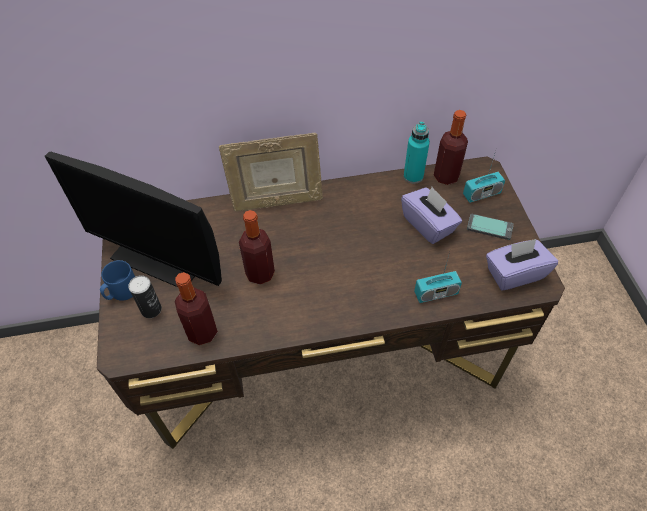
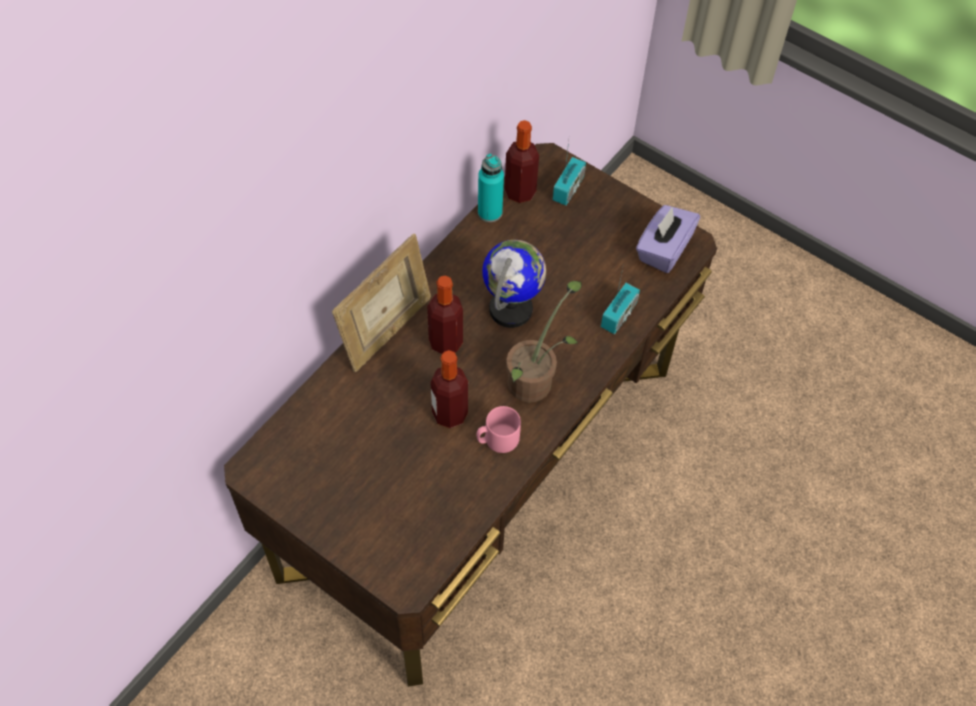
camera: 45 degrees left, 5 degrees up
(121, 291) = (337, 533): blue mug -> none
(151, 309) = (386, 525): can -> none
(158, 259) = (335, 475): monitor -> none
(202, 332) = (458, 506): bottle -> bottle (445, 342)
(270, 311) = (497, 439): none -> pink mug
(335, 293) = (535, 379): none -> potted plant
(366, 240) = (511, 309): none -> globe
(428, 225) = (551, 254): purple tissue box -> none
(489, 227) = (605, 218): phone -> none

